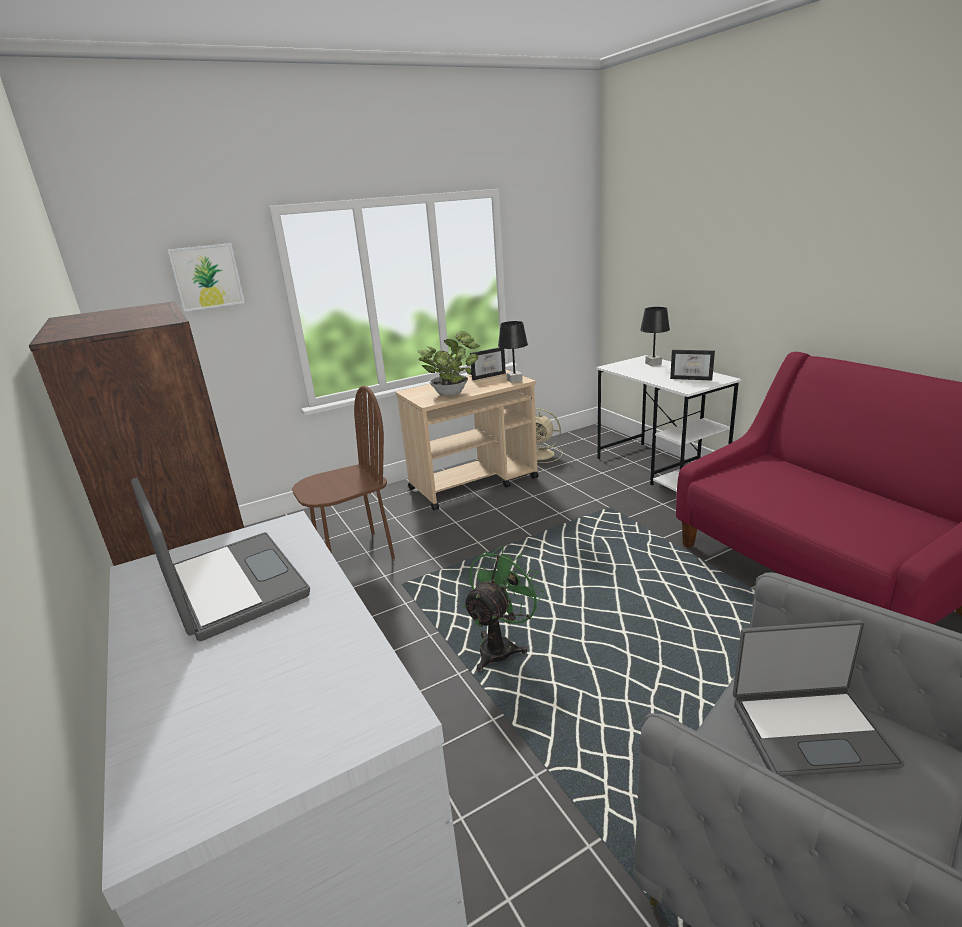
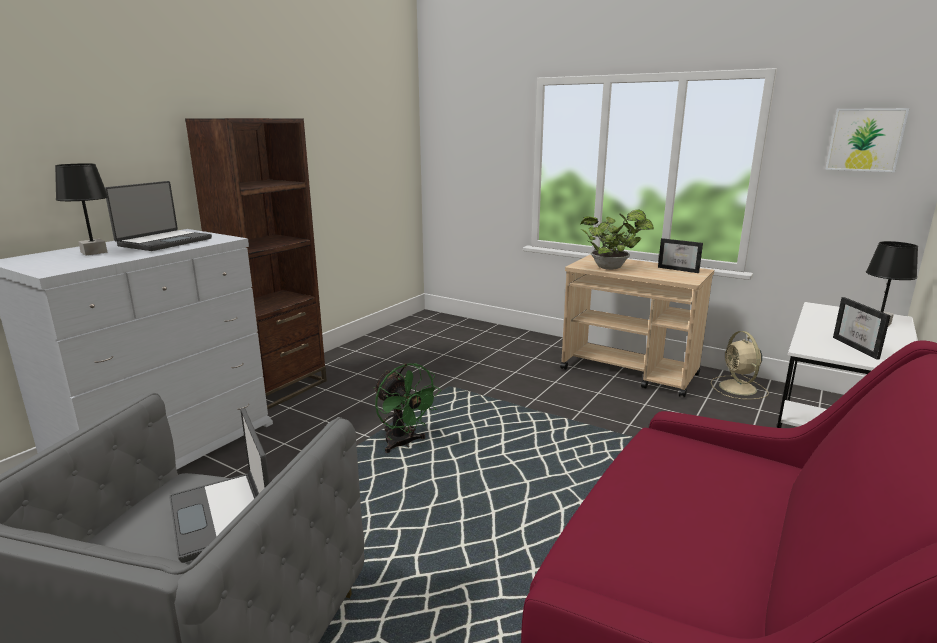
camera: 60 degrees right, 5 degrees down
(207, 277) = (487, 127): picture -> picture (865, 140)
(355, 555) = (470, 360): brown chair -> none
(501, 646) = (403, 444): green fan -> green fan turned 45 degrees clockwise
(515, 380) = (683, 279): black table lamp -> black table lamp (93, 252)

